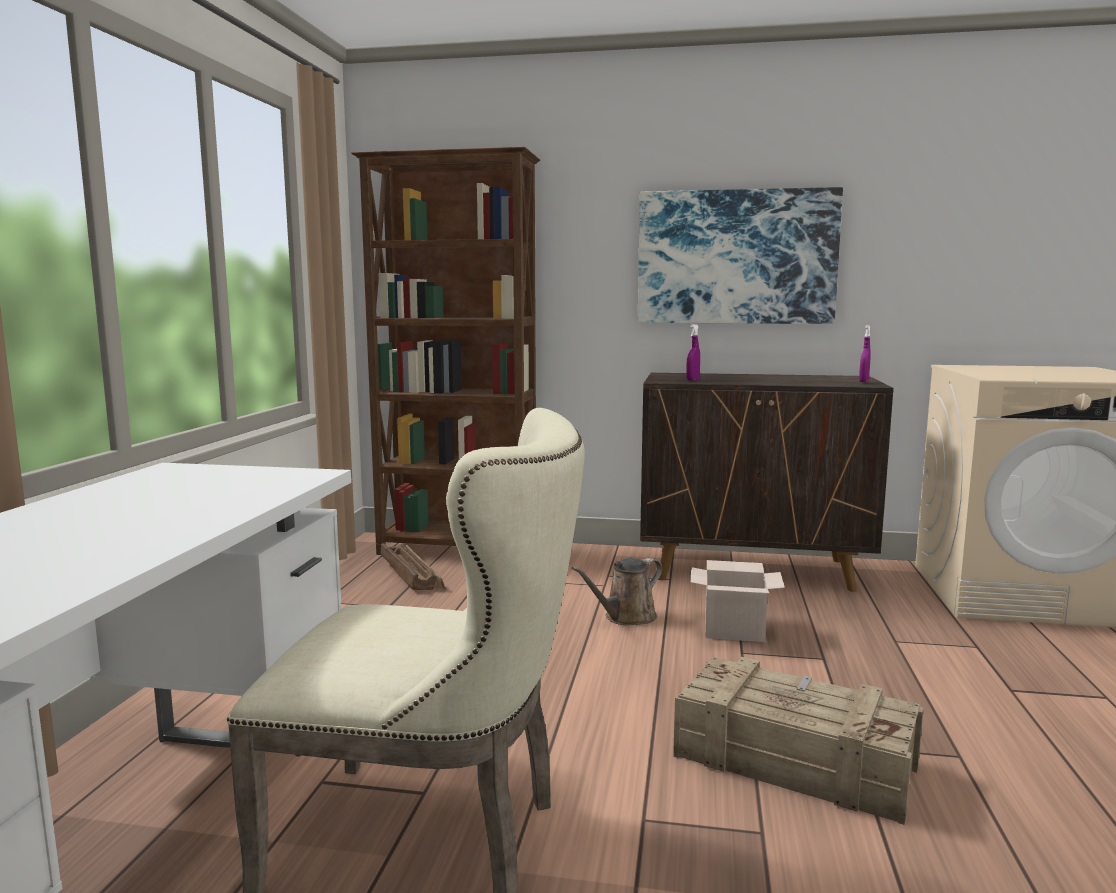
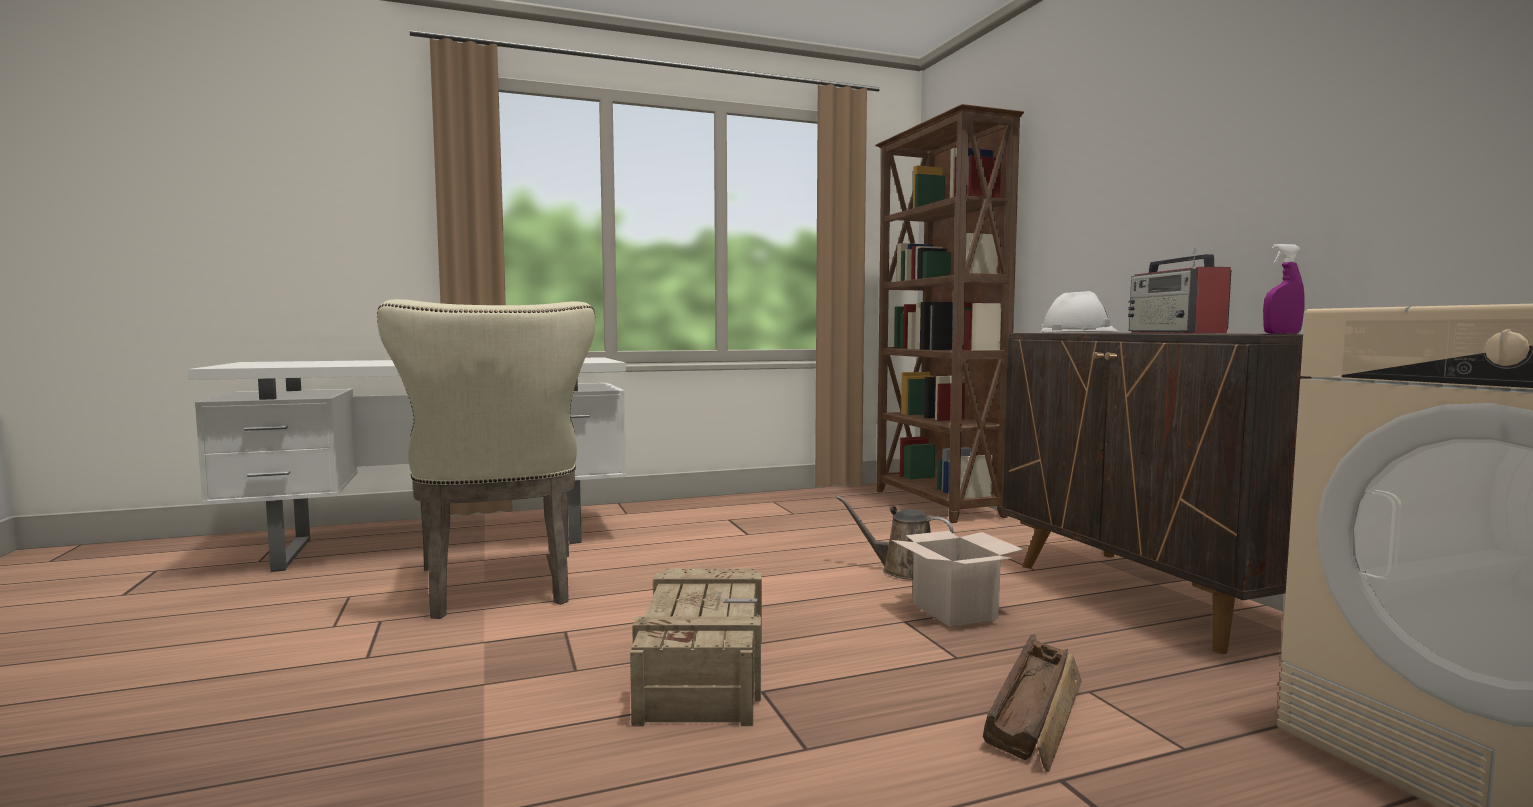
camera: 60 degrees right, 5 degrees down
(410, 575) = (857, 506): crate -> crate (1036, 713)
(692, 380) = (1078, 332): purple spray bottle -> white hard hat
(736, 257) = (1205, 177): picture -> none
(783, 380) = (1176, 333): none -> radio

